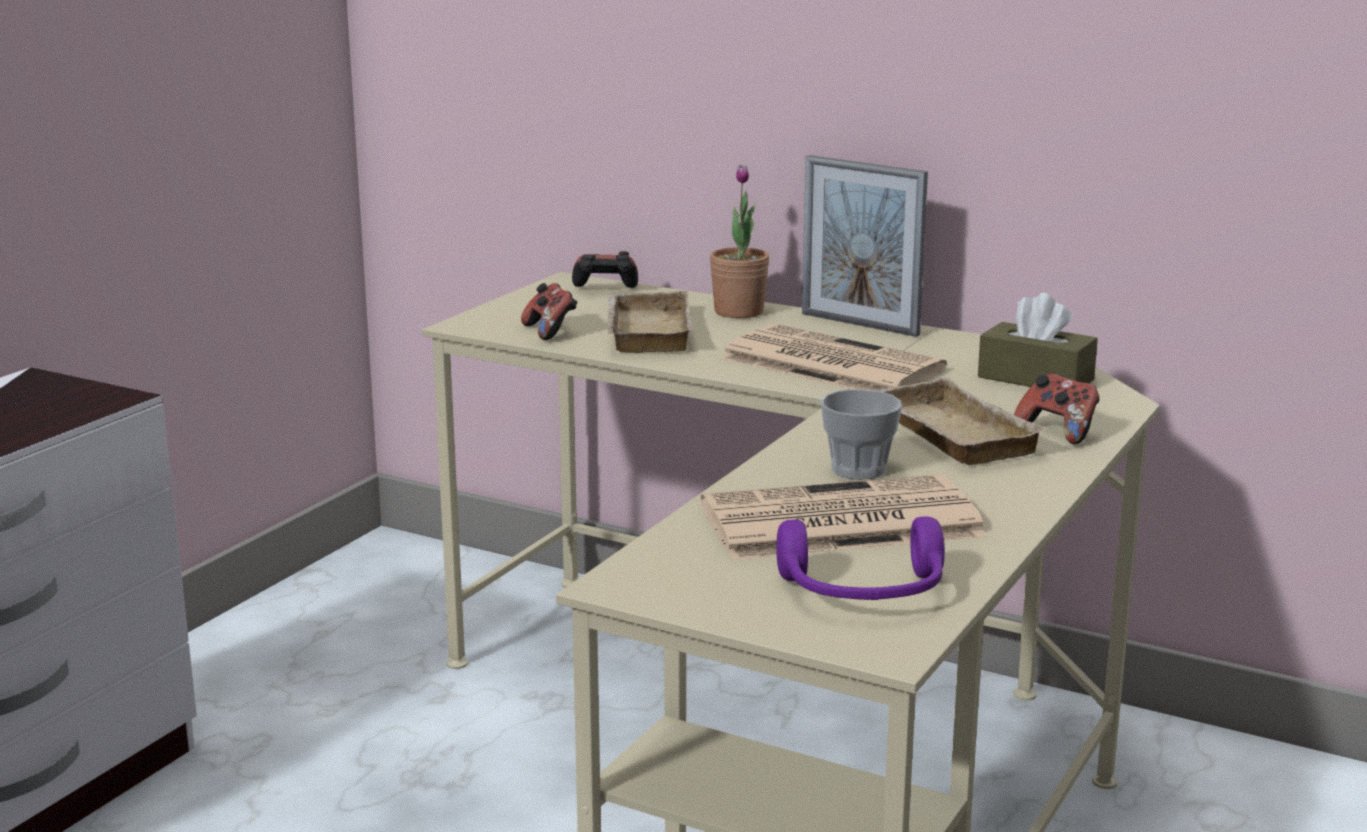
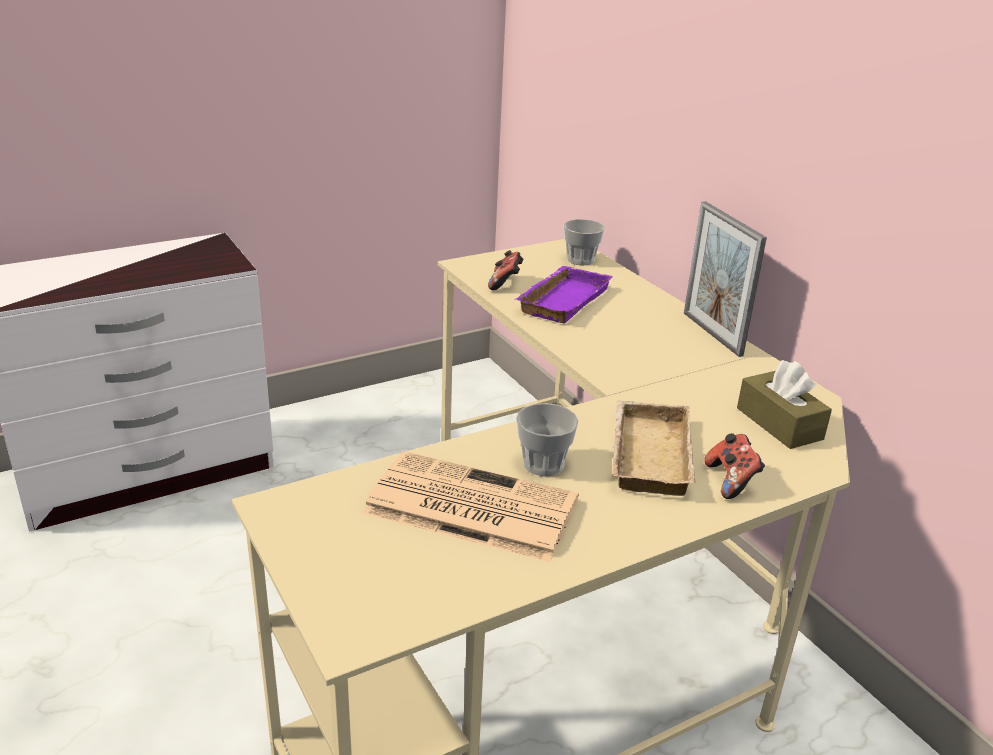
camera: 30 degrees right, 10 degrees up
(605, 291) = (580, 260): game controller -> cup
(644, 331) = (561, 299): beige tray -> purple tray
(738, 312) = (643, 300): potted plant -> none
(828, 364) = (644, 362): newspaper -> none
(863, 593) = (401, 579): purple headphones -> none

